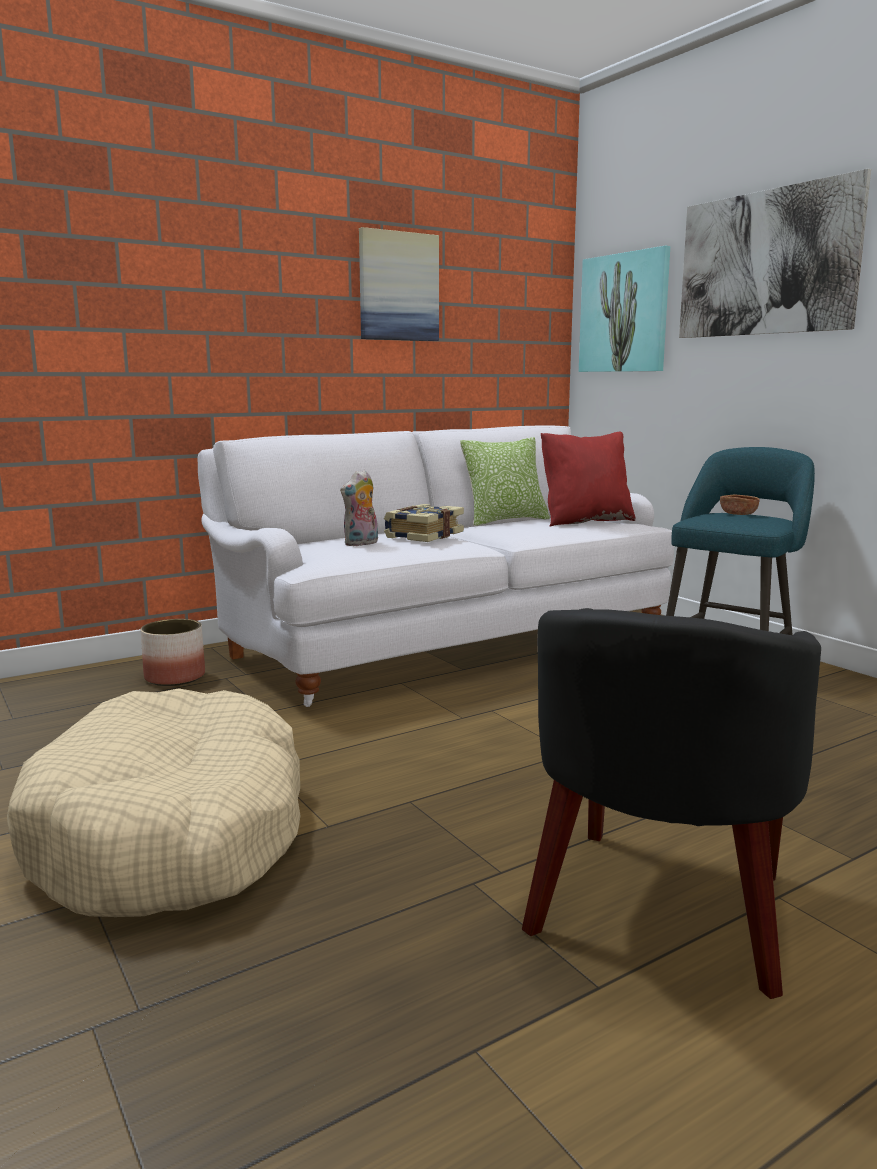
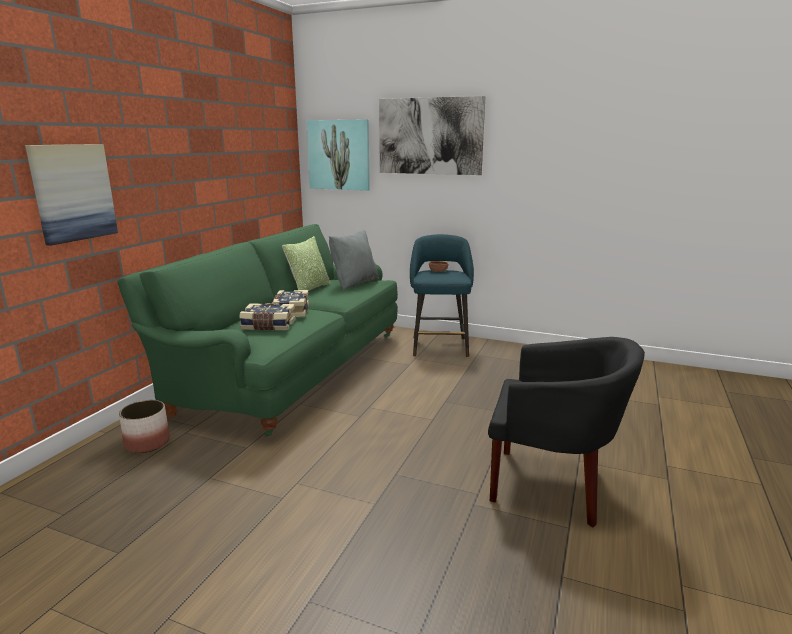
camera: 35 degrees left, 5 degrees up
(171, 834) = (300, 544): beige dog bed -> none
(361, 544) = (268, 326): plush toy -> book
(398, 286) = (216, 144): picture -> picture (73, 192)
(444, 641) = (289, 369): white sofa -> green sofa
(585, 521) = (354, 283): red pillow -> grey pillow
(659, 911) = (551, 485): black armchair -> black armchair turned 60 degrees counterclockwise

